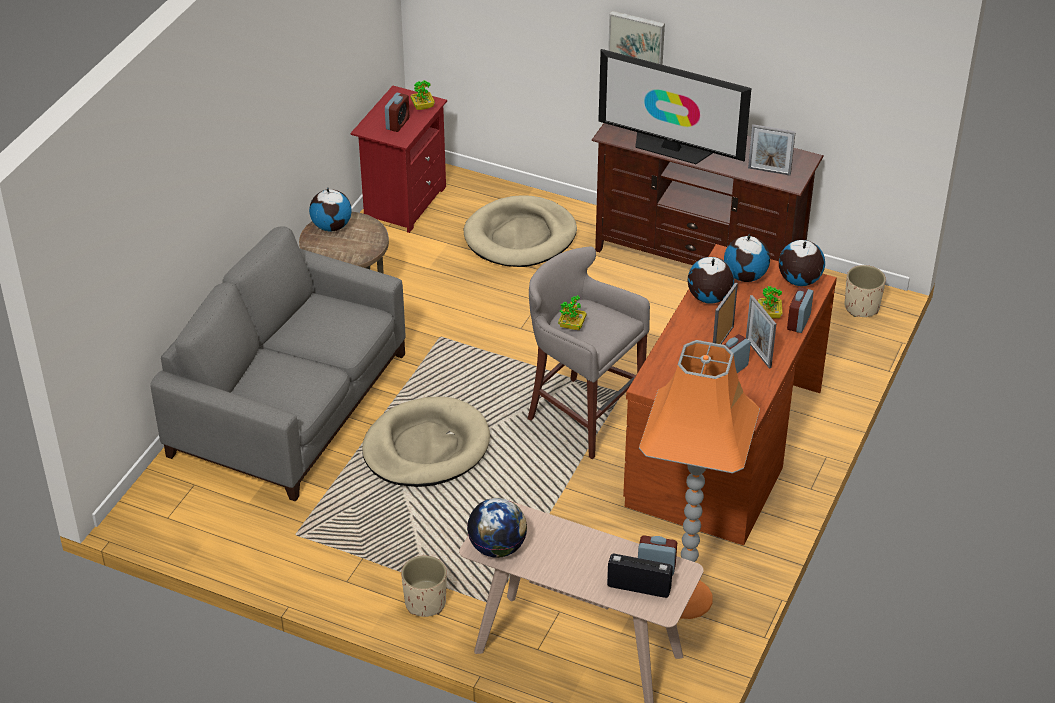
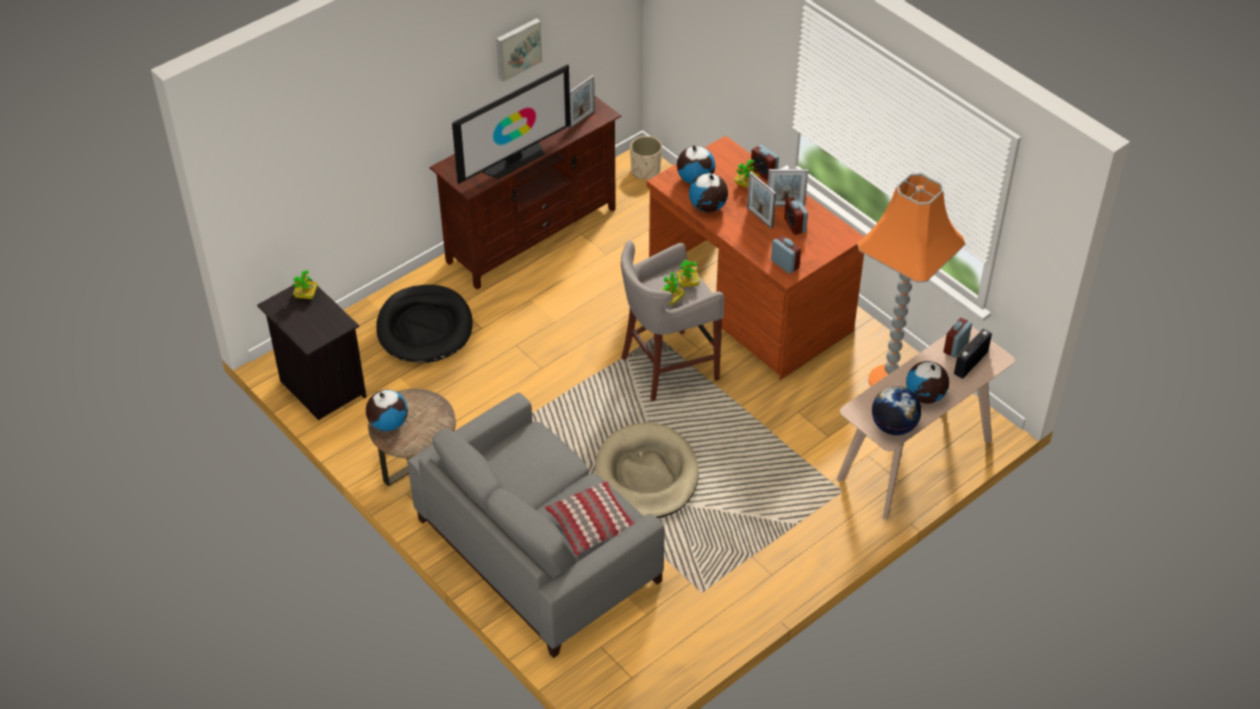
camera: 65 degrees left, 5 degrees up
(275, 390) = (592, 525): none -> pillow
(397, 124) = (318, 319): alarm clock -> alarm clock (785, 264)
(403, 202) = (320, 387): red nightstand -> black nightstand
(425, 603) = (820, 532): beige planter -> none
(520, 236) = (425, 328): beige dog bed -> black dog bed
(604, 330) = (687, 283): none -> potted plant
(637, 40) = (430, 106): picture -> picture (517, 48)
(799, 280) = (718, 154): globe -> globe (925, 396)

